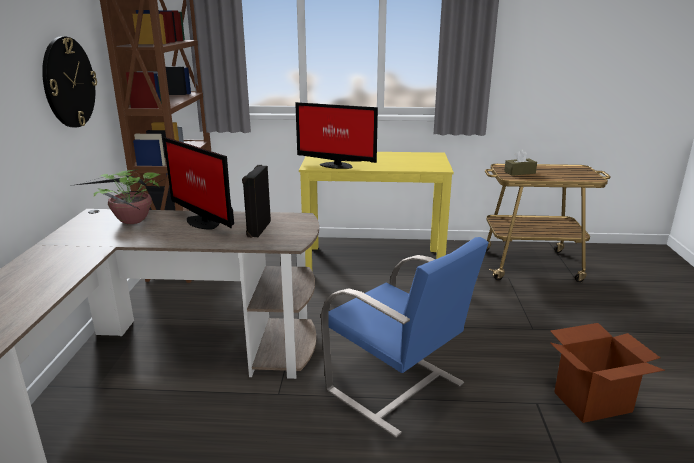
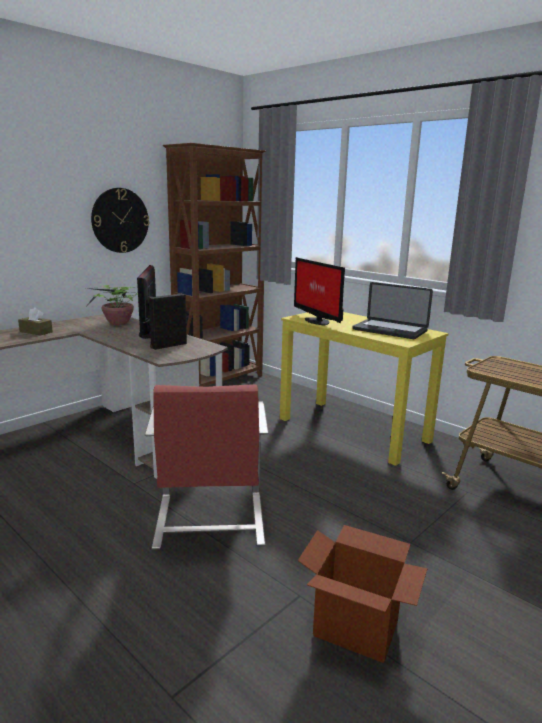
camera: 40 degrees right, 5 degrees down
(397, 388) = (209, 521): blue chair -> red chair
(406, 160) = (389, 330): none -> laptop
(519, 172) = (508, 369): brown tissue box -> brown tissue box (36, 332)

